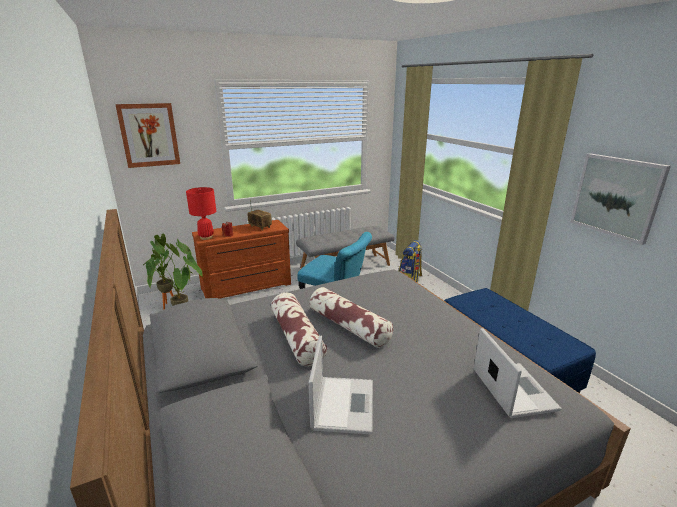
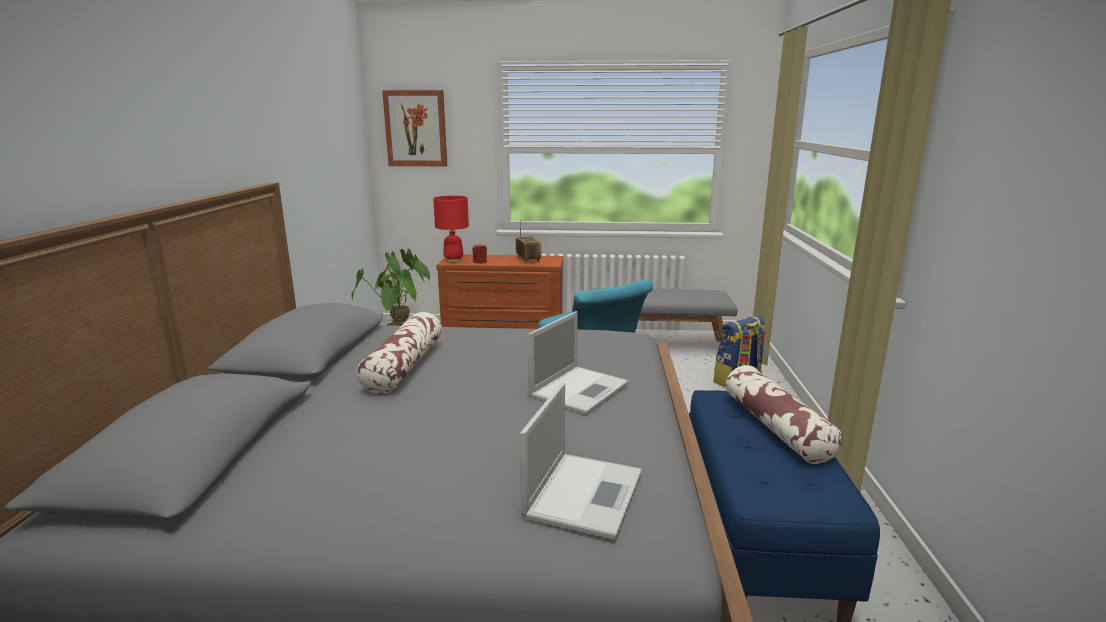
camera: 30 degrees right, 5 degrees down
(343, 403) = (355, 434): laptop -> laptop (580, 389)
(348, 326) = (477, 371): pillow -> pillow (775, 427)
(616, 196) = (1000, 230): picture -> none

